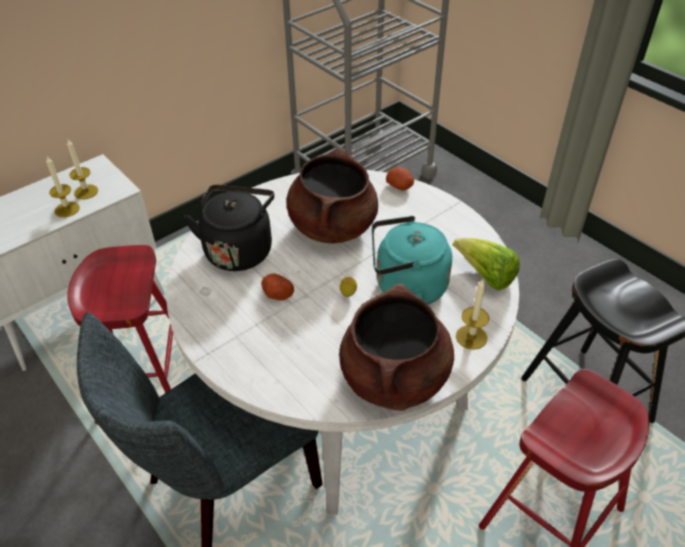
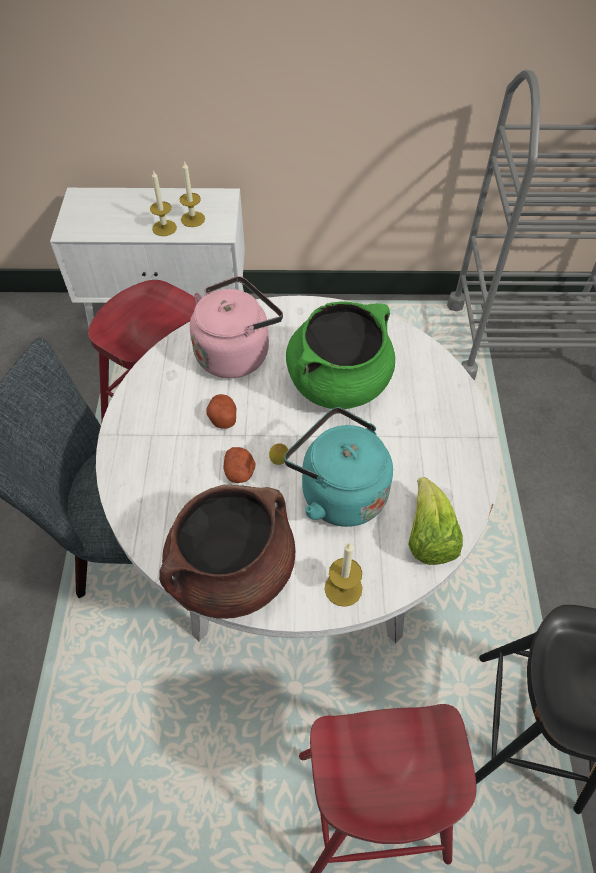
camera: 40 degrees right, 10 degrees up
(239, 249) = (236, 352): black kettle -> pink kettle
(332, 226) = (339, 382): brown cooking pot -> green cooking pot
(400, 186) = (450, 380): potato -> potato (240, 472)

